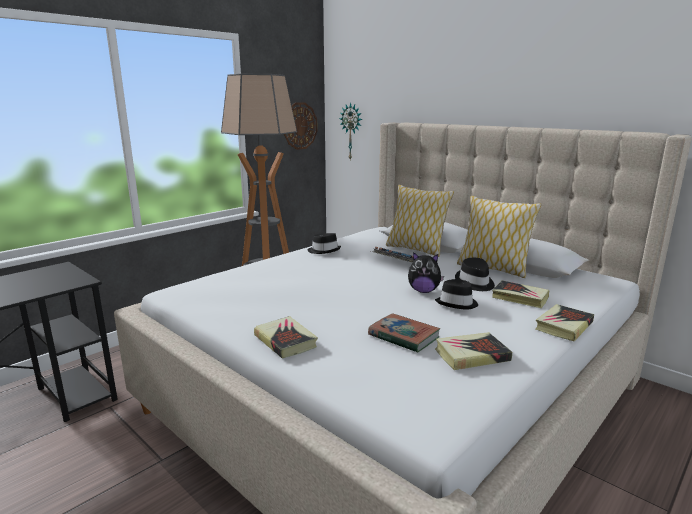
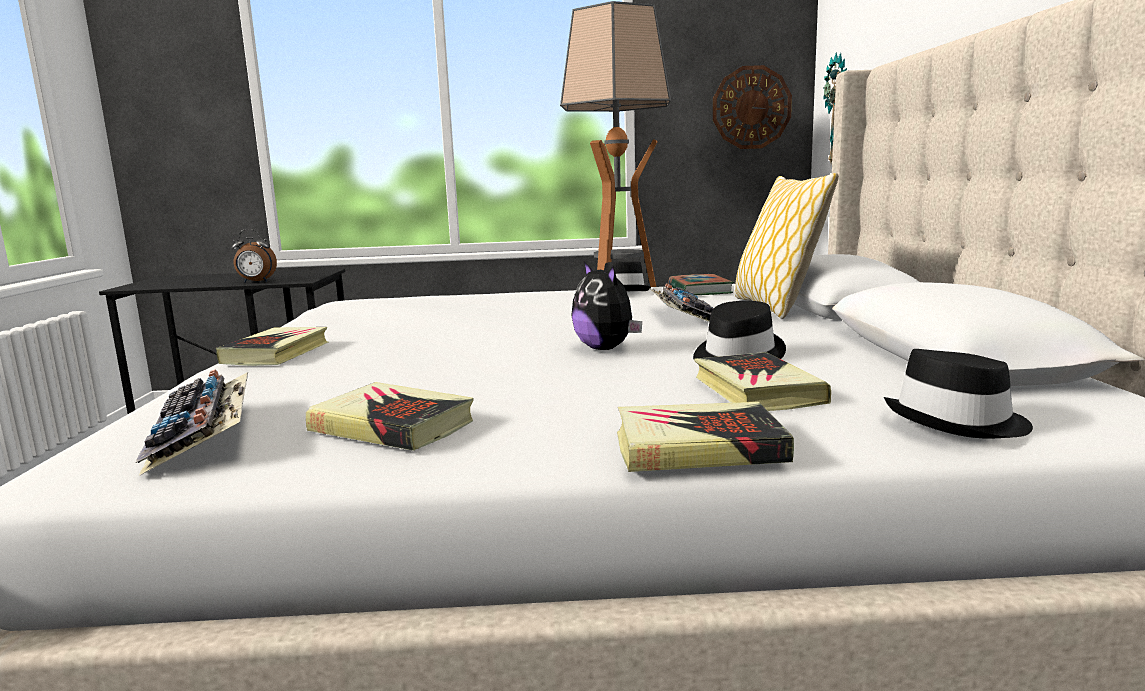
camera: 45 degrees right, 5 degrees down
(38, 290) = (256, 282): none -> alarm clock
(403, 336) = (393, 383): book -> book (699, 290)
(424, 390) = (204, 435): none -> keyboard
(457, 303) = (604, 371): black hat -> black hat (958, 422)
(493, 268) = (849, 348): pillow -> none

